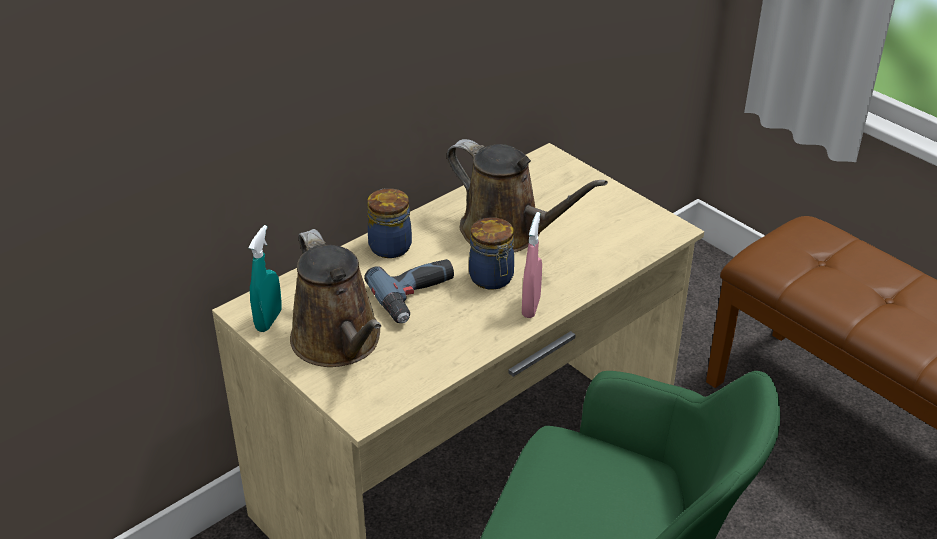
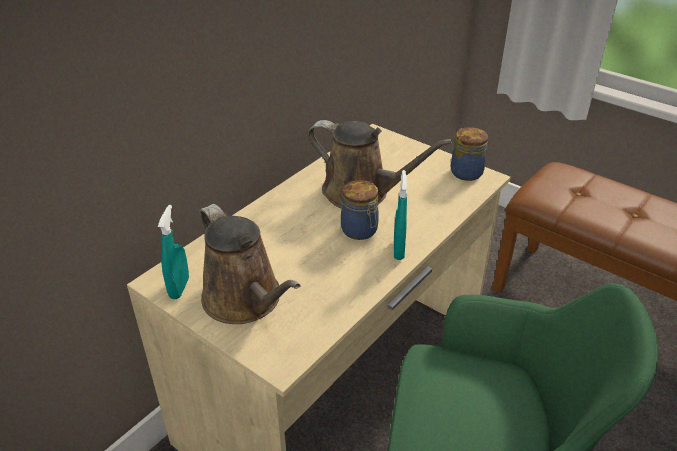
camera: 10 degrees left, 0 degrees up
(390, 245) = (269, 213): jar -> jar (465, 172)
(418, 297) = (303, 253): power drill -> none
(531, 307) = (398, 250): pink spray bottle -> turquoise spray bottle

